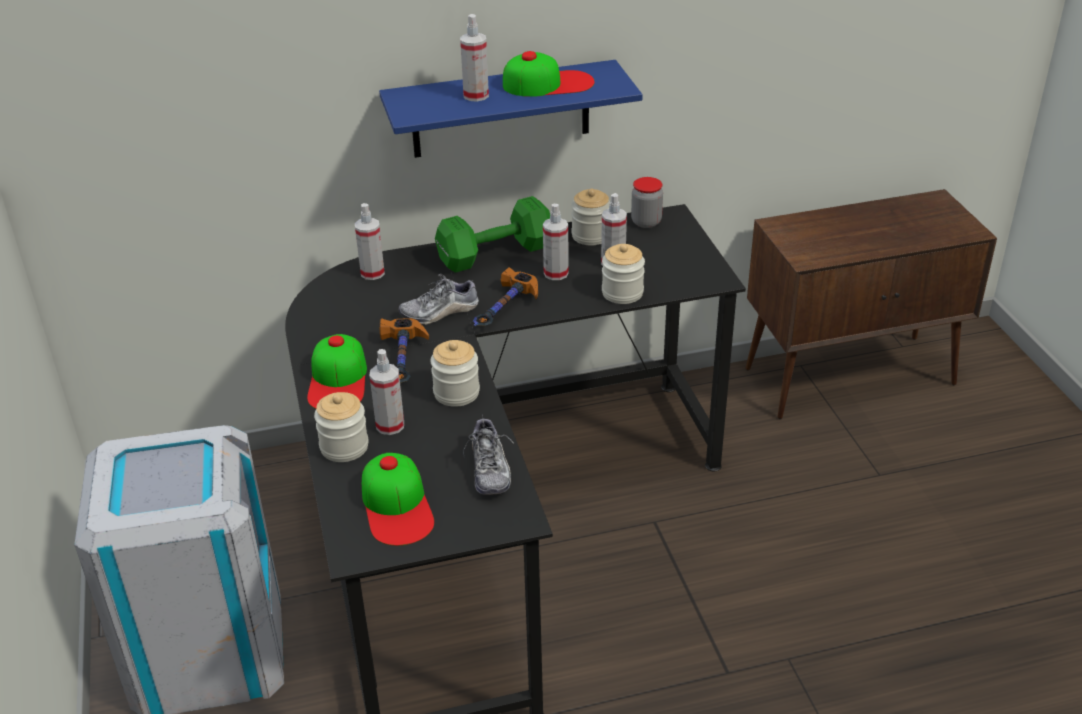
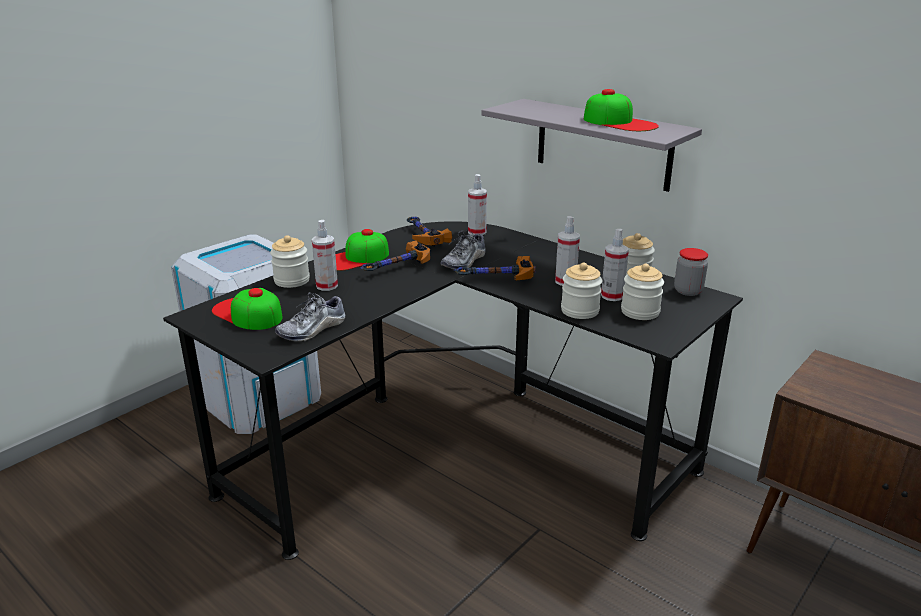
camera: 55 degrees right, 10 degrees down
(338, 313) = (422, 237): none -> hammer
(397, 506) = (247, 313): cap -> cap turned 90 degrees clockwise
(439, 312) = (464, 262): shoe -> shoe turned 90 degrees counterclockwise
(456, 393) = (383, 294): jar -> jar (640, 312)
(476, 95) = (561, 113): spray bottle -> none
(492, 254) = (554, 256): green dumbbell -> none
(501, 109) = (603, 144): blue shelf -> grey shelf

